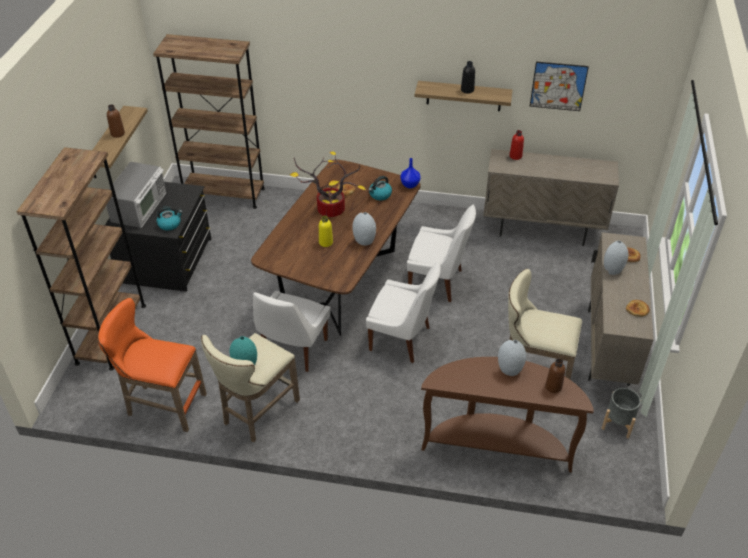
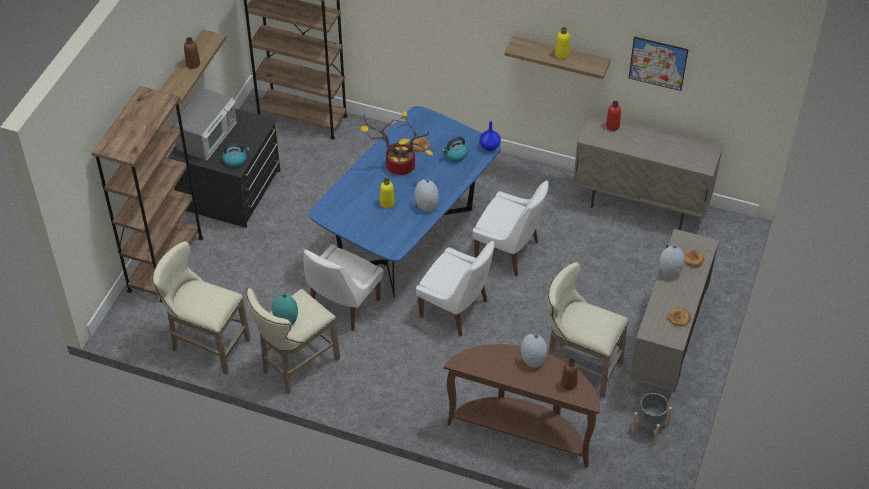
camera: 10 degrees right, 5 degrees up
(162, 405) = (206, 345): orange stool -> beige stool
(342, 283) = (408, 239): brown dining table -> blue dining table
(467, 90) = (561, 54): black bottle -> yellow bottle

